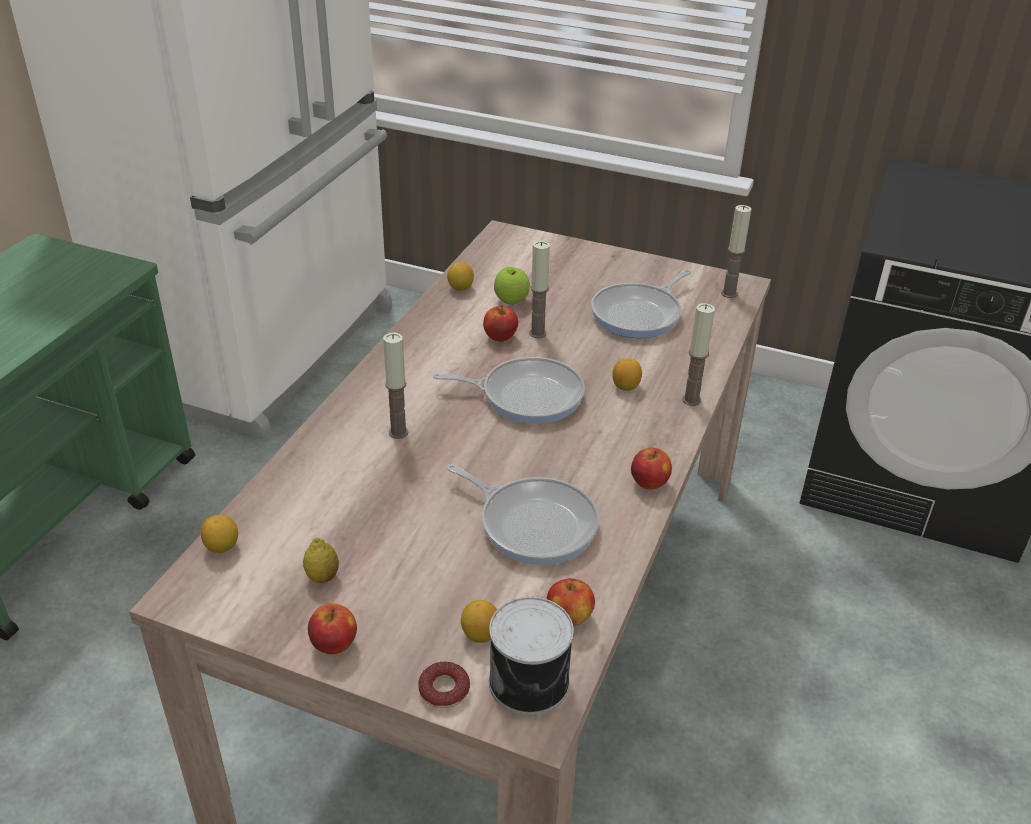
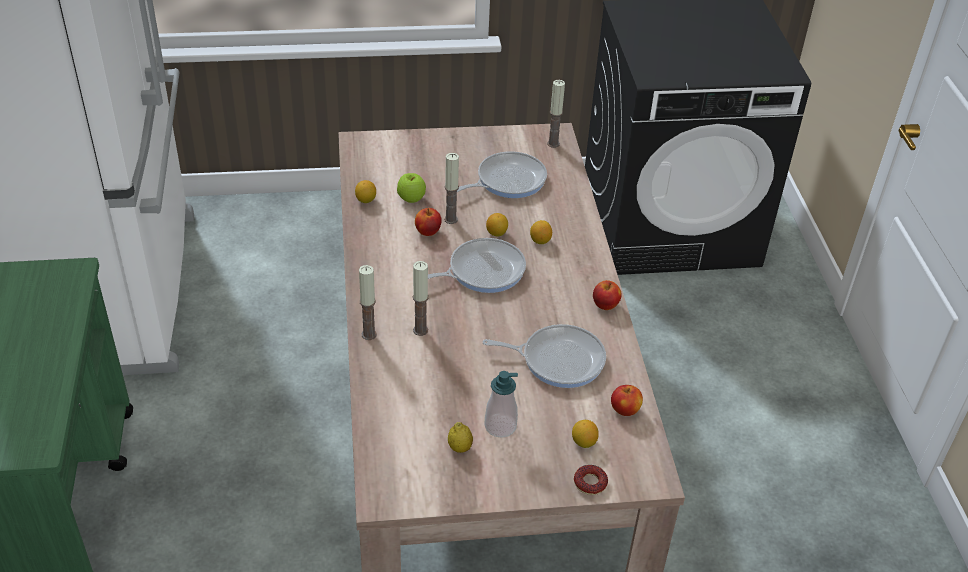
camera: 30 degrees left, 5 degrees up
(222, 547) = (377, 456): lemon -> lemon (496, 233)
(334, 644) = (504, 485): apple -> none
(393, 572) = (500, 426): none -> soap dispenser
(531, 682) = (634, 457): can -> none
(639, 314) = (507, 180): frying pan -> frying pan turned 135 degrees counterclockwise
(691, 400) = (588, 236): candle -> candle (369, 334)

